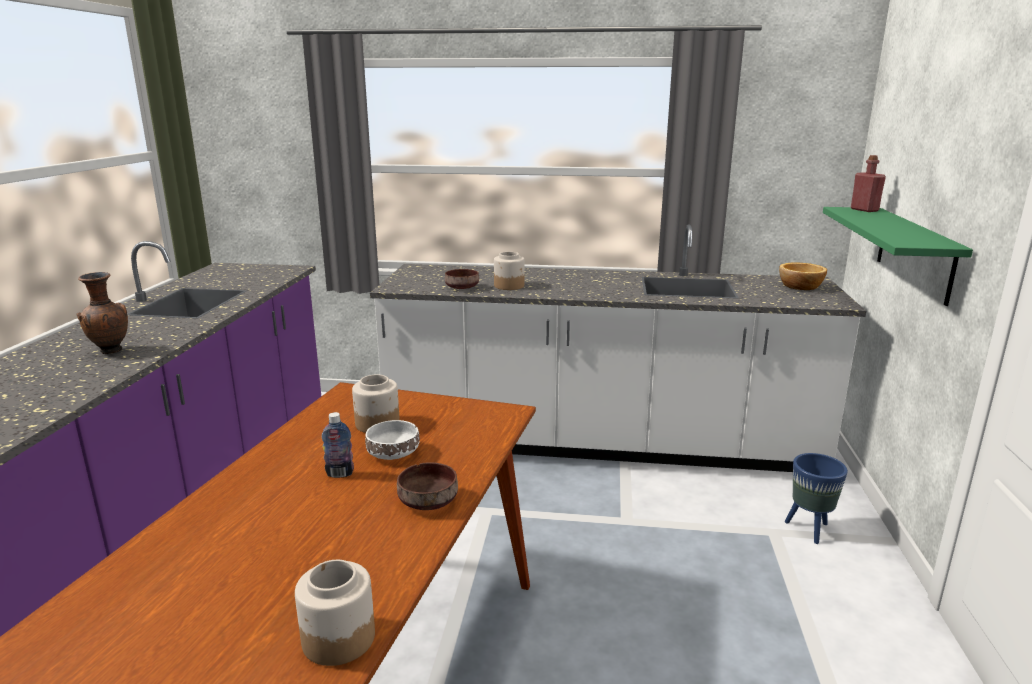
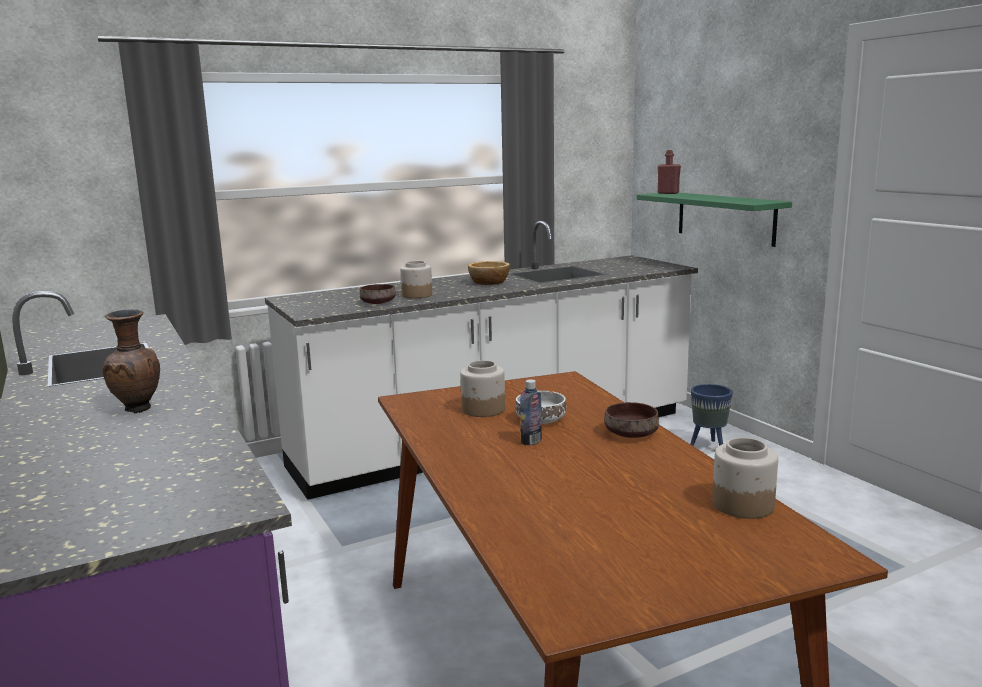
camera: 35 degrees left, 5 degrees down
(801, 287) = (630, 262): bowl -> bowl (490, 282)

